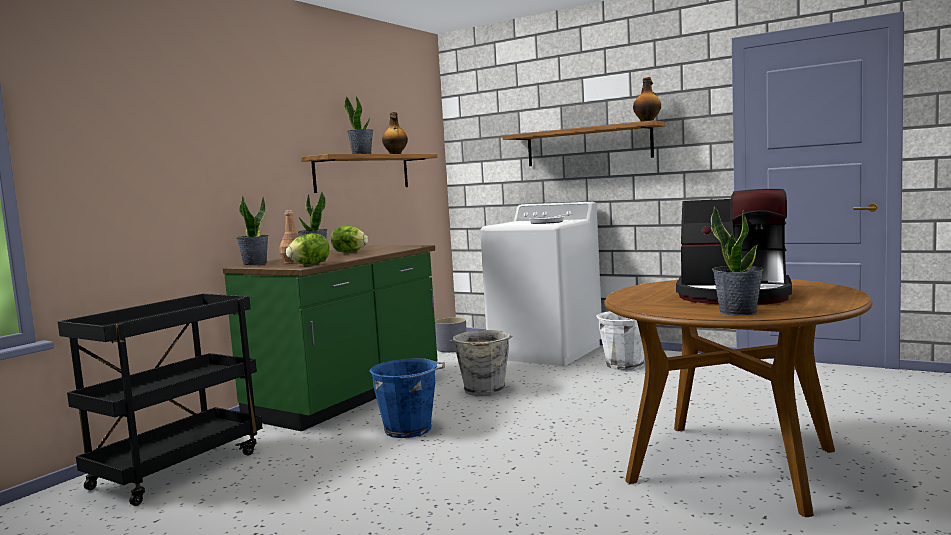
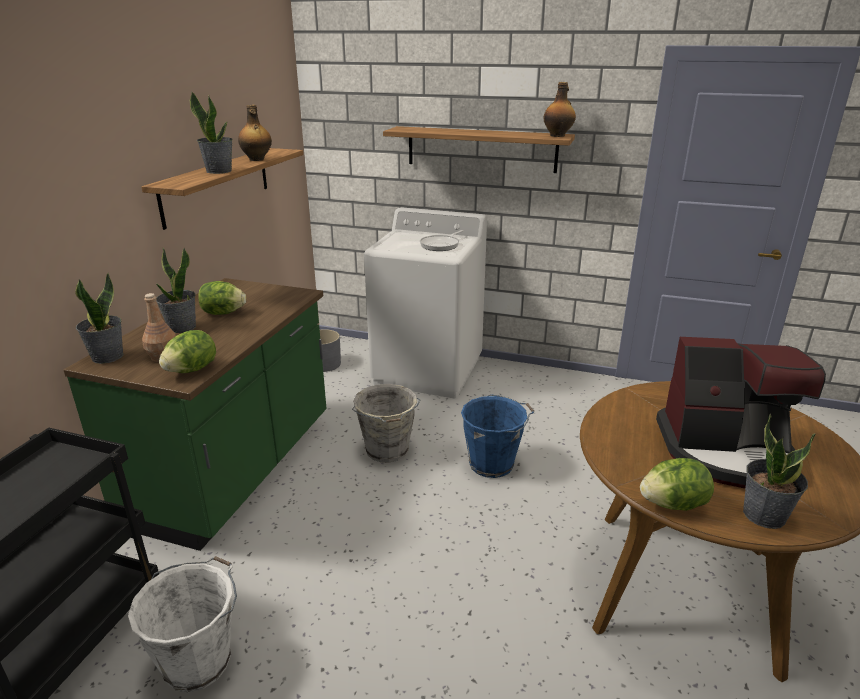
camera: 15 degrees left, 20 degrees up
(410, 429) = (330, 538): blue bucket -> blue bucket (493, 464)
(626, 364) = (516, 394): white bucket -> white bucket (200, 660)
(658, 310) = (673, 504): none -> lettuce

